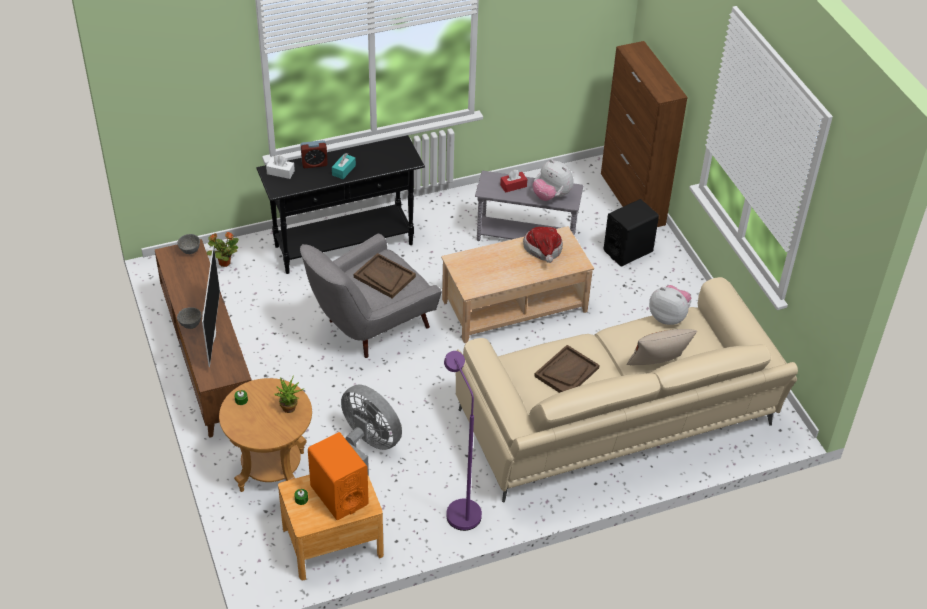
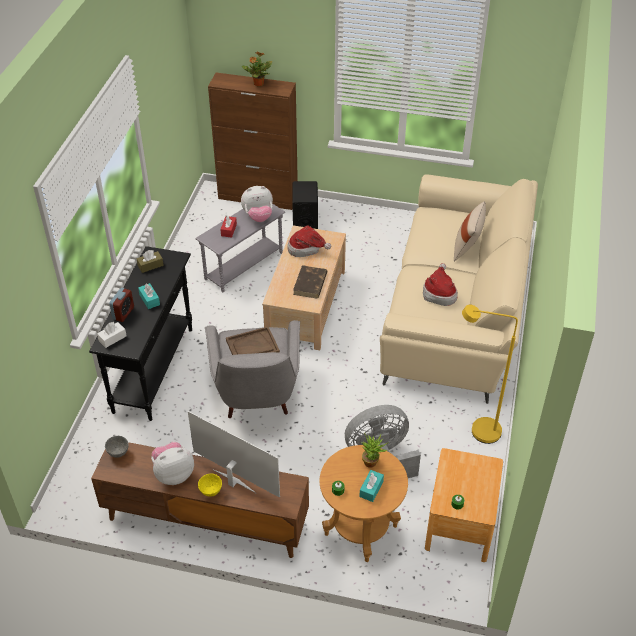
camera: 55 degrees left, 0 degrees up
(191, 325) = (211, 491): grey bowl -> yellow bowl
(224, 263) = (98, 456): potted plant -> potted plant (258, 84)
(259, 422) = (371, 489): none -> turquoise tissue box
(339, 495) = (468, 478): orange speaker -> none
(385, 150) = (150, 265): none -> brown tissue box
(460, 508) = (477, 430): purple floor lamp -> yellow floor lamp
(496, 275) = (310, 284): none -> brown book
(566, 372) = (439, 293): brown tray -> hat
(668, 317) = (424, 221): plush toy -> plush toy (173, 474)

